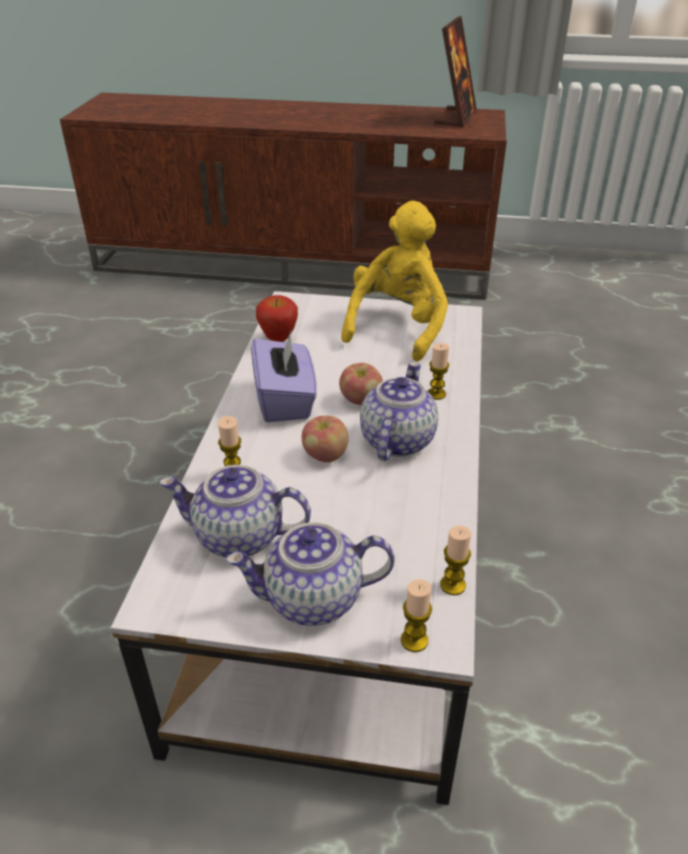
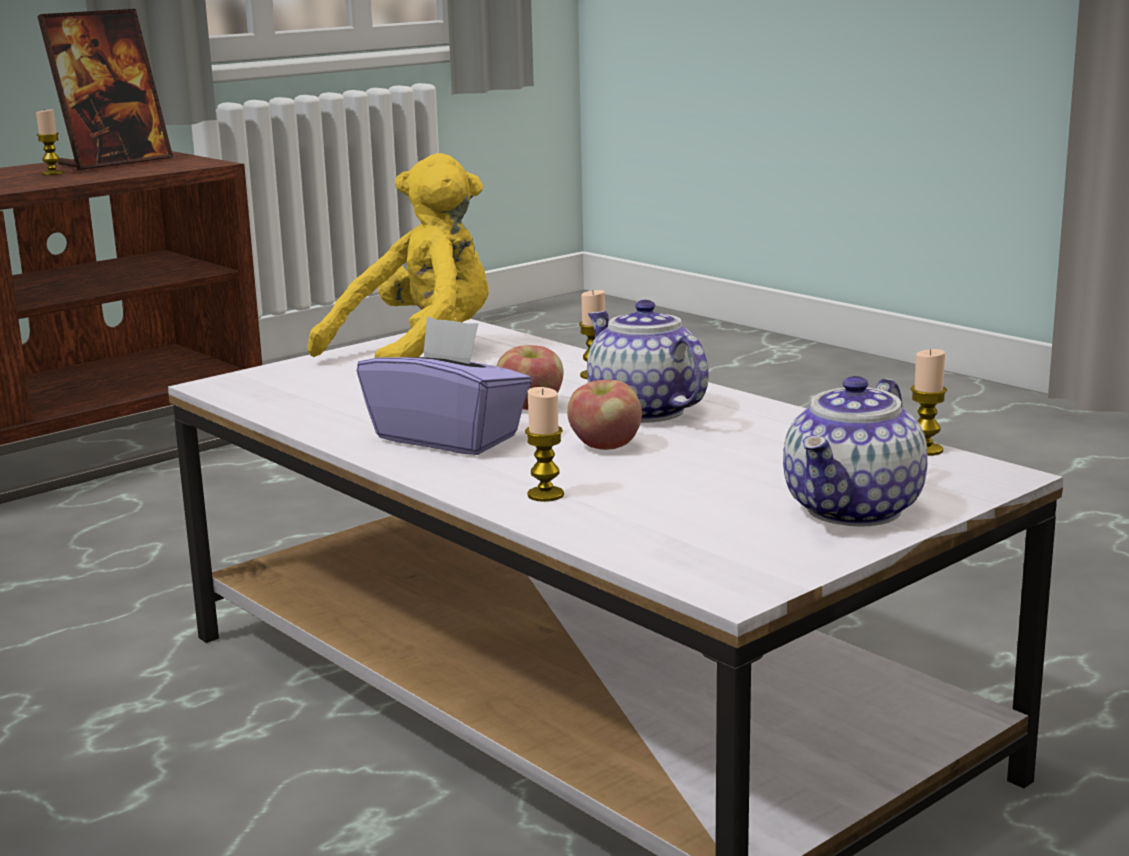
camera: 50 degrees left, 20 degrees down
(238, 537) = (681, 520): teapot -> none
(278, 339) = (297, 409): apple -> none
(397, 326) = (419, 356): yellow plush toy -> yellow plush toy turned 75 degrees clockwise
(414, 640) = (983, 484): candle -> candle (52, 173)
(455, 118) = (114, 162): picture frame -> picture frame turned 75 degrees clockwise

